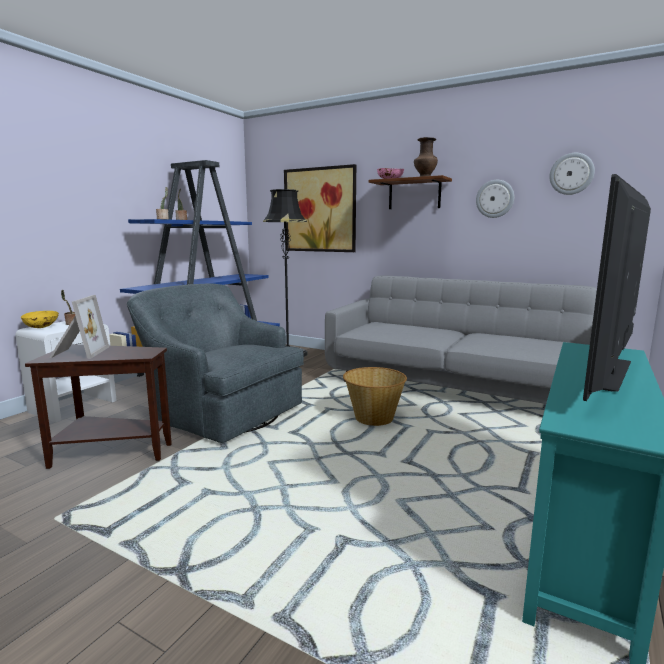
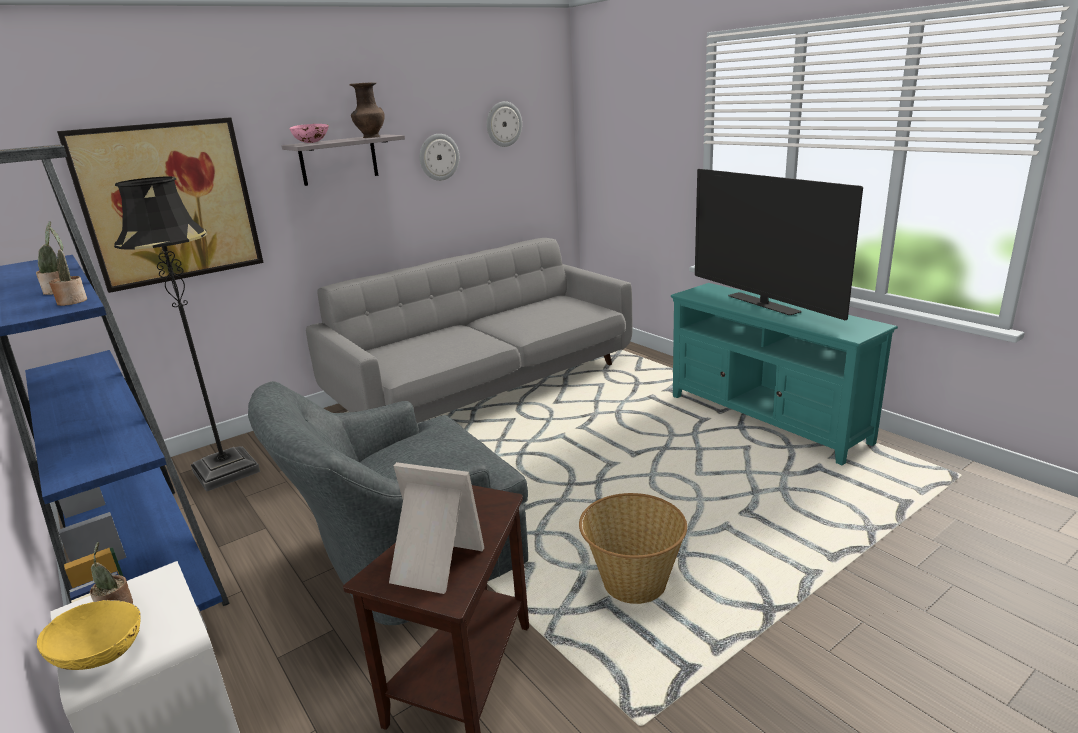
camera: 65 degrees left, 10 degrees up
(373, 418) = (525, 450): basket -> basket (633, 583)
(414, 194) = (338, 160): brown shelf -> grey shelf

